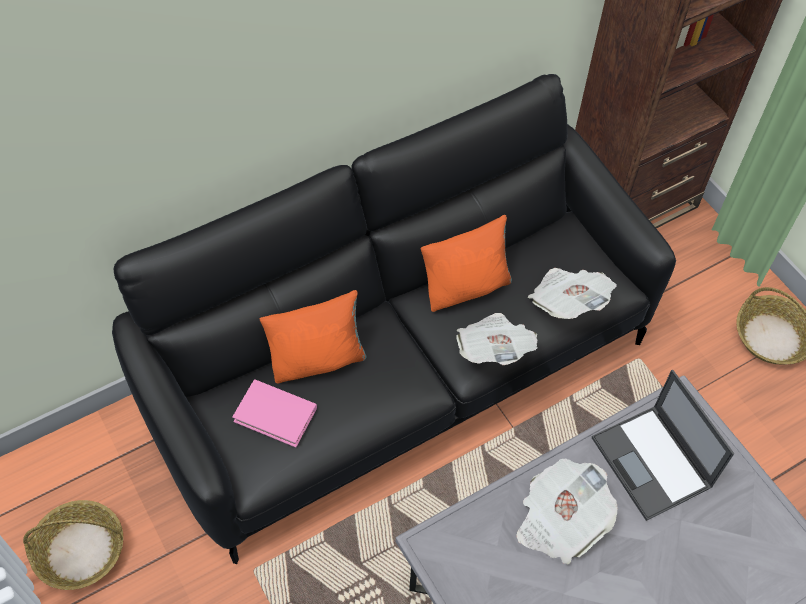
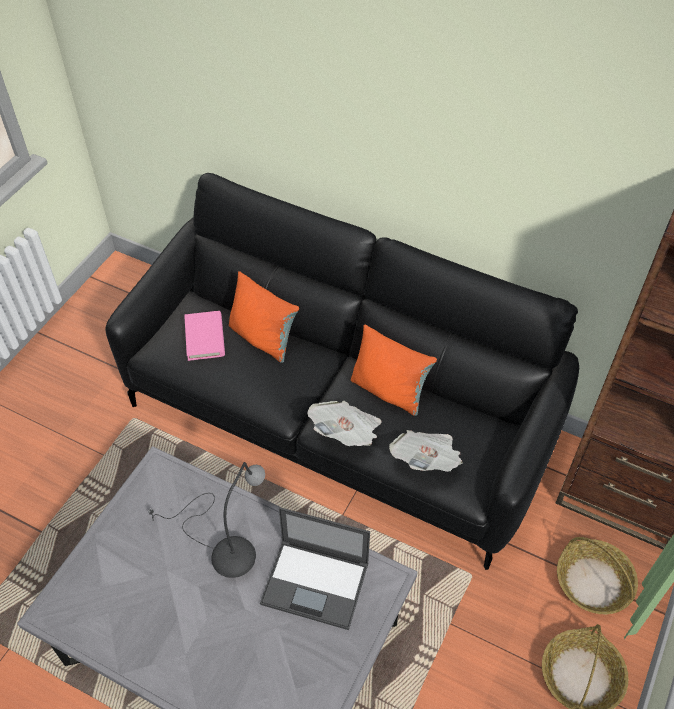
camera: 60 degrees right, 5 degrees down
(81, 550) = (97, 327): basket -> basket (593, 582)
(560, 521) = (225, 541): newspaper -> grey table lamp
(652, 463) = (316, 583): laptop -> laptop turned 105 degrees counterclockwise

